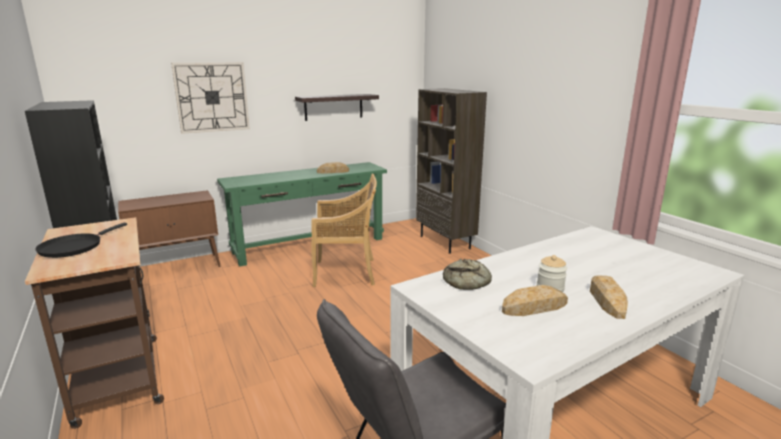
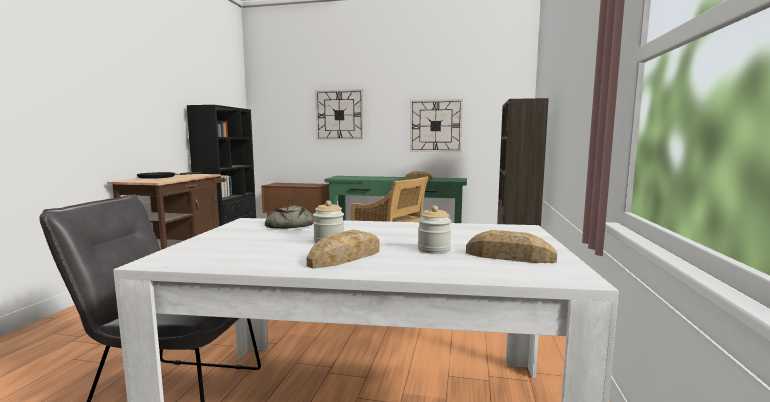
camera: 40 degrees right, 10 degrees down
(333, 107) = (435, 126): shelf -> wall clock
(534, 307) = (274, 245): bread -> bread (509, 256)
(619, 273) = (434, 249): none -> jar

